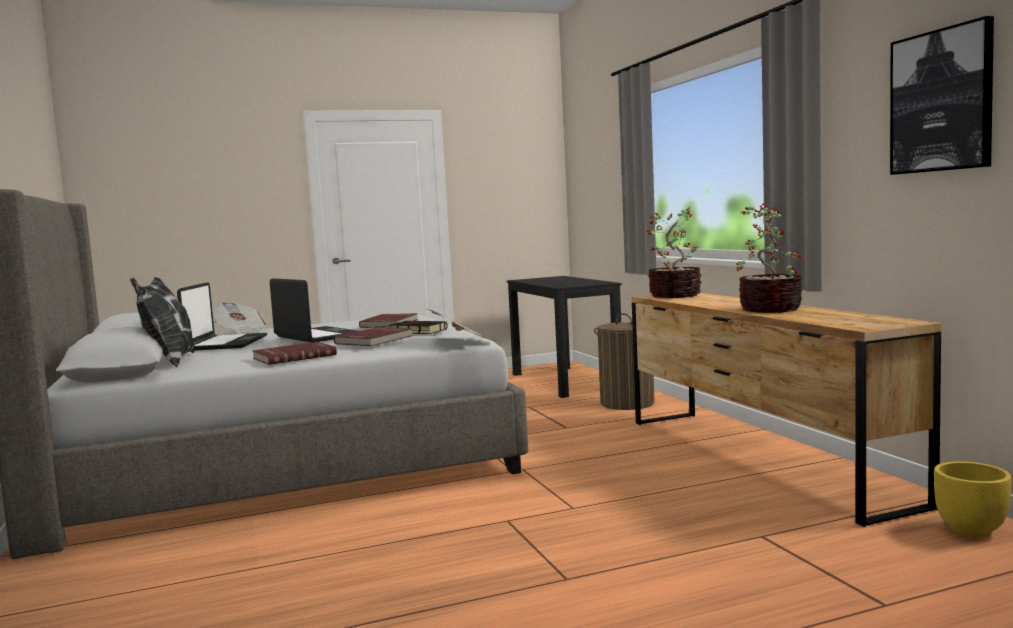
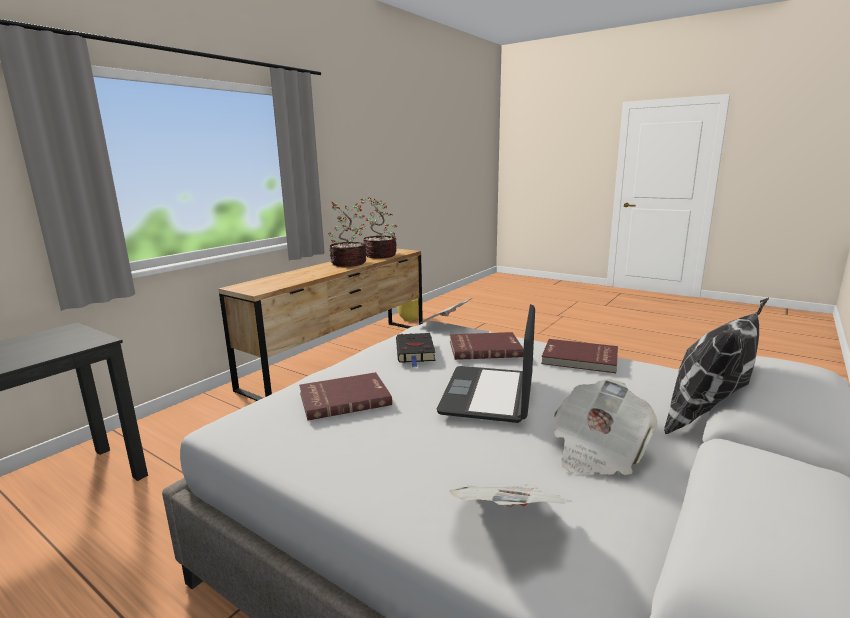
camera: 125 degrees left, 10 degrees up
(225, 343) = (597, 451): laptop -> newspaper
(627, 403) = (186, 427): laundry basket -> none
(676, 295) = (258, 286): potted plant -> potted plant (379, 255)
(941, 101) = (359, 151): picture -> none

